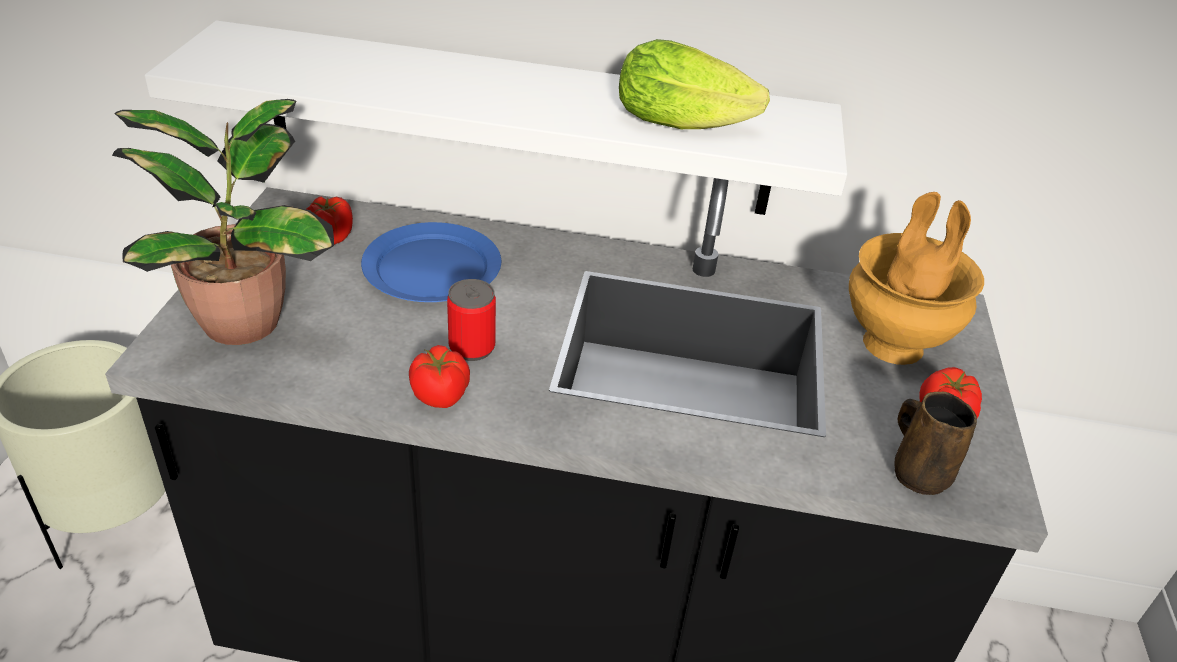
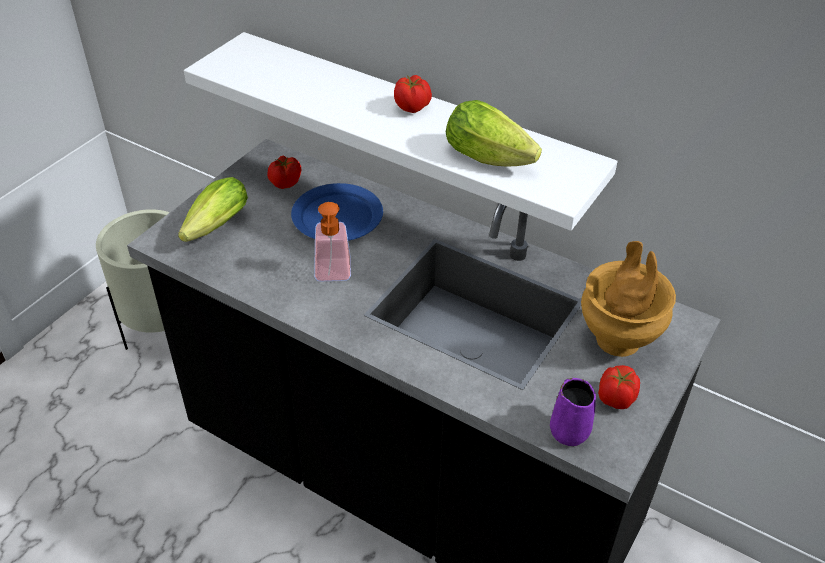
camera: 25 degrees right, 5 degrees up
(247, 320) = (213, 229): potted plant -> lettuce
(441, 395) = (298, 302): tomato -> tomato (412, 107)
(472, 347) = (333, 276): can -> soap dispenser
(918, 473) = (568, 429): brown mug -> purple mug

